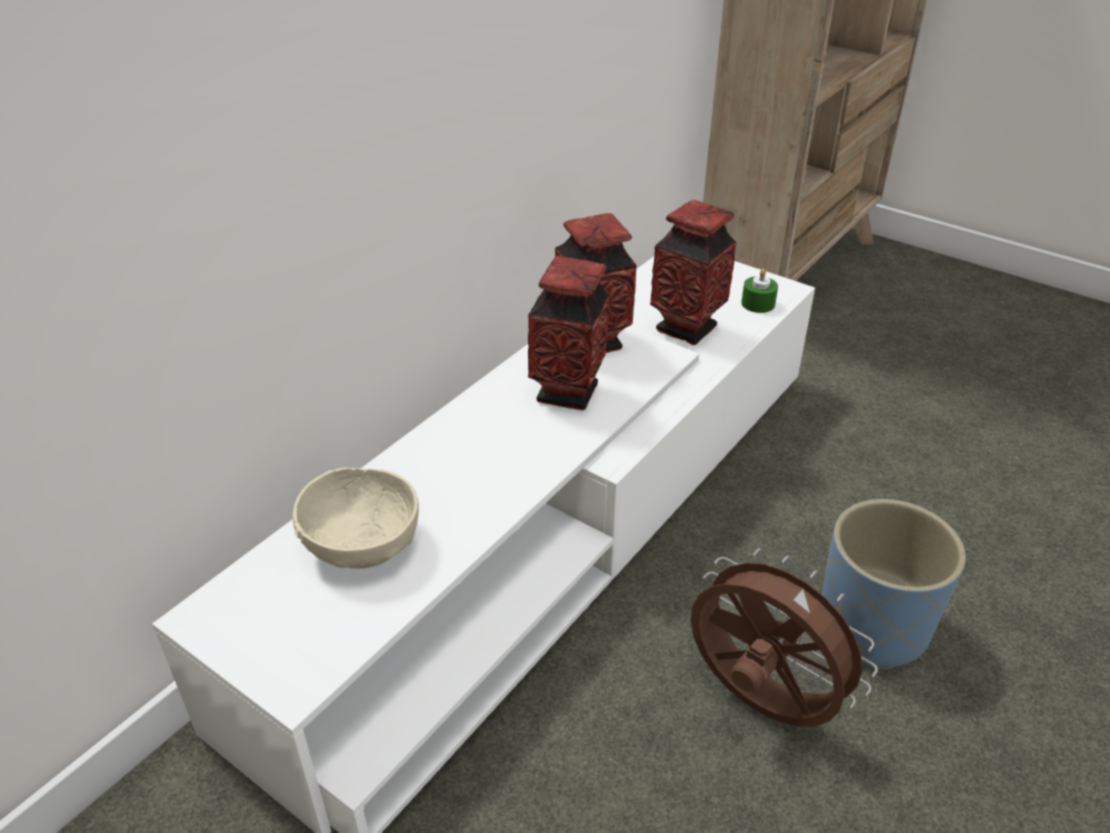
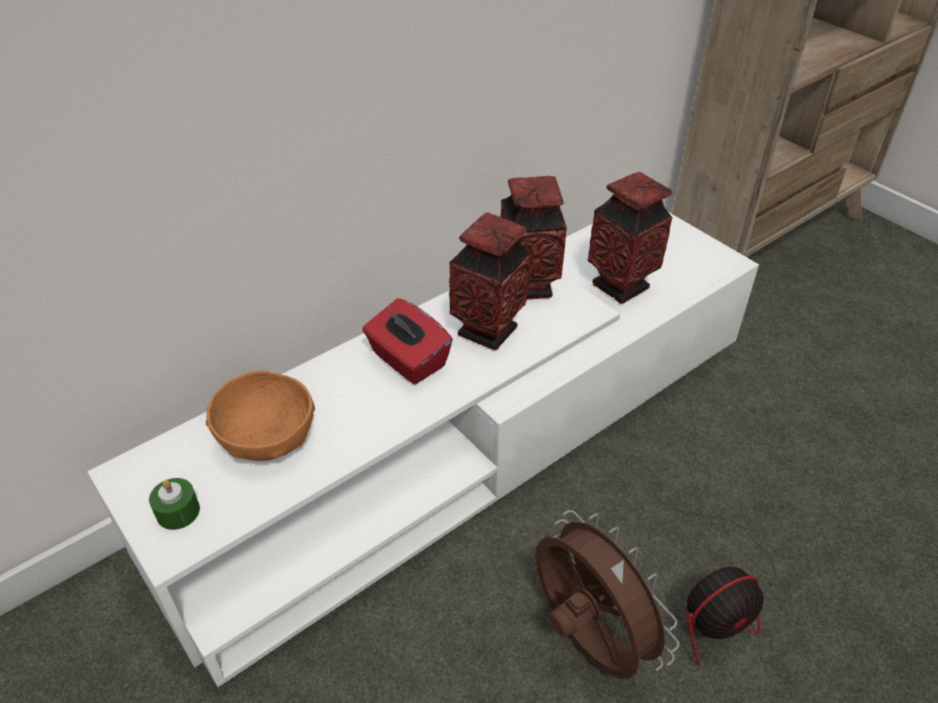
camera: 15 degrees right, 5 degrees up
(363, 543) = (268, 436): beige bowl -> orange bowl
(491, 436) = (408, 360): none -> red tissue box
(758, 303) = (697, 272): green candle -> green candle (178, 512)
(872, 628) = (716, 596): blue planter -> fan

